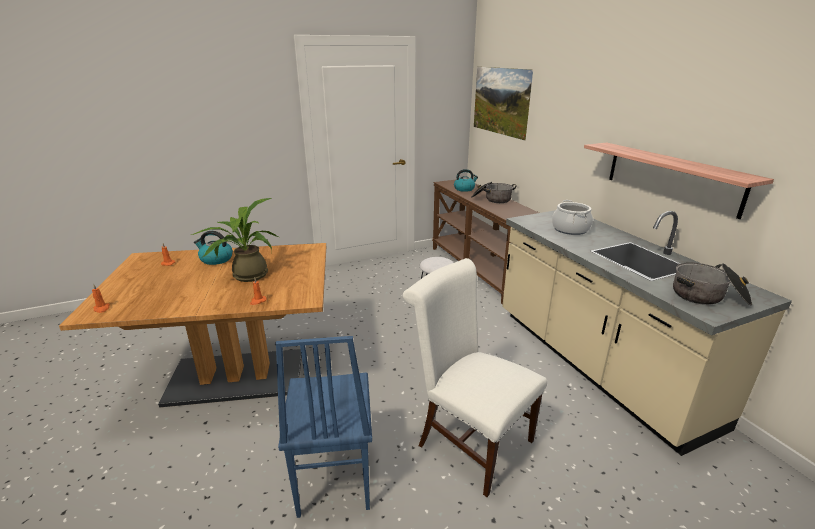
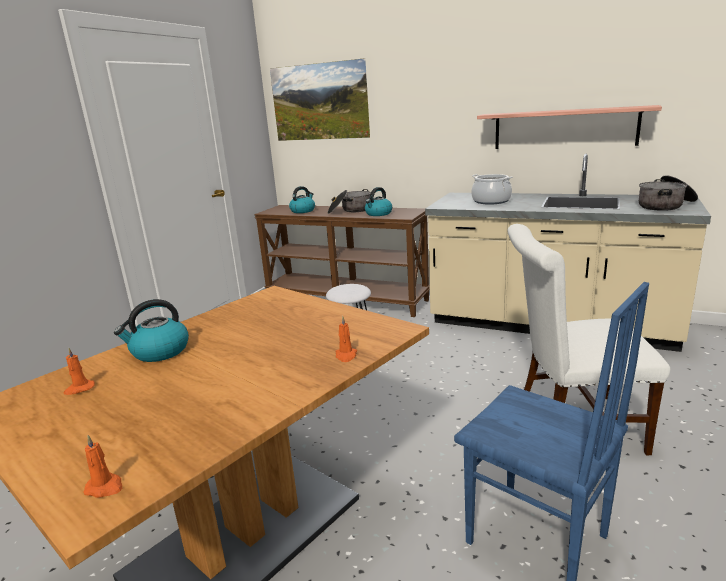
camera: 40 degrees left, 5 degrees down
(246, 275) = (257, 345): potted plant -> none
(502, 209) = (378, 214): none -> kettle

